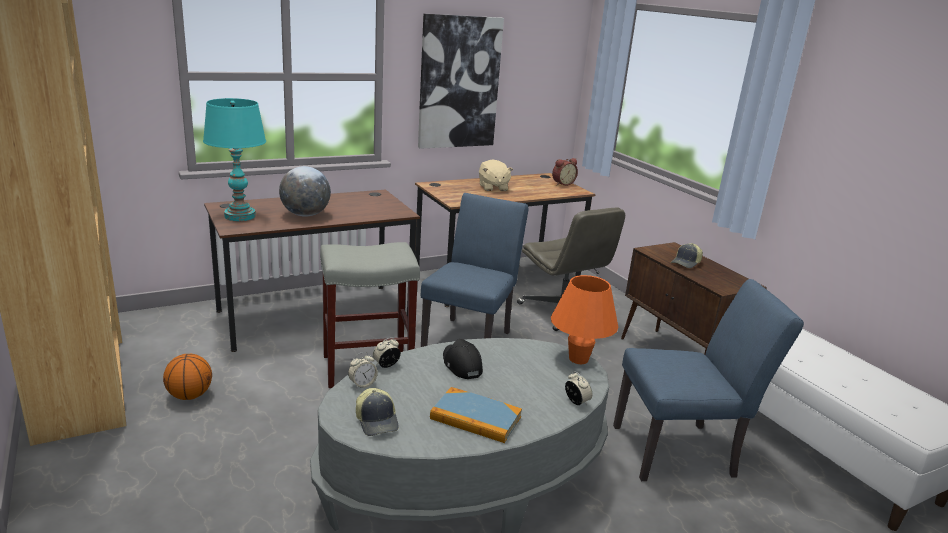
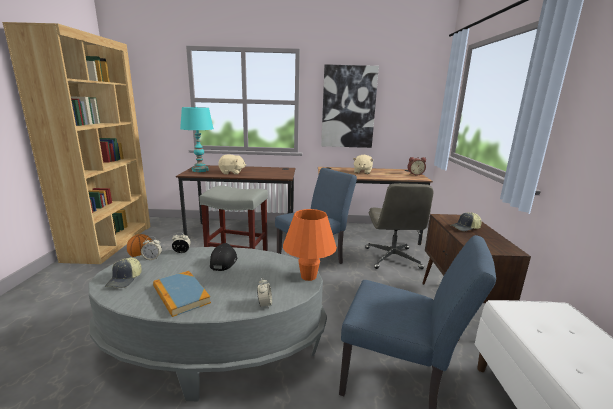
camera: 30 degrees right, 5 degrees down
(305, 215) = (232, 173): globe -> beige plush toy

